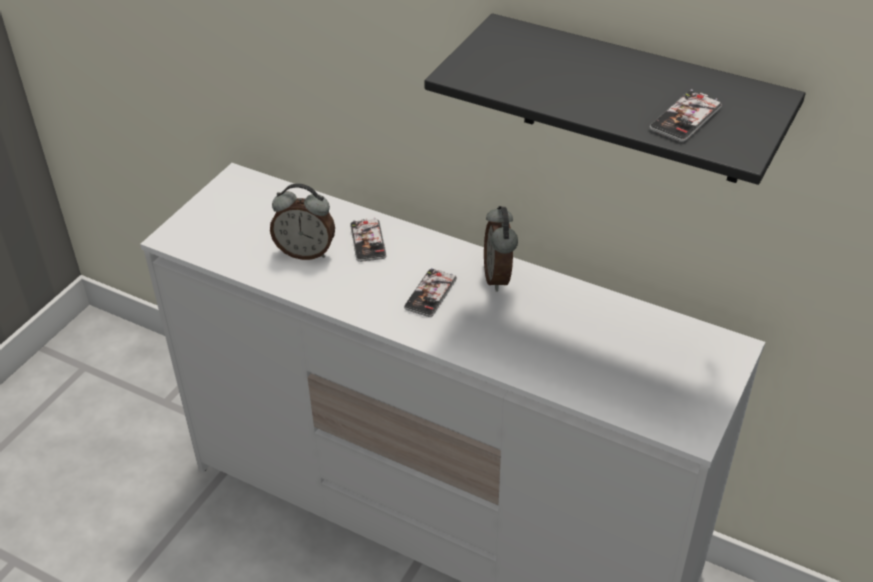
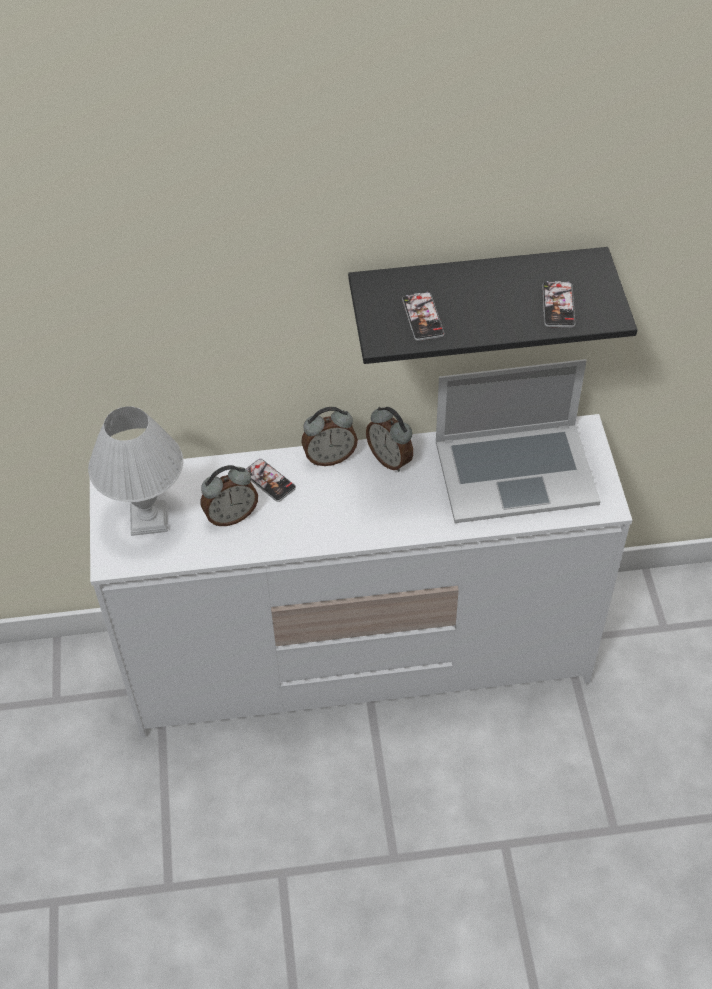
camera: 35 degrees left, 10 degrees up
(234, 221) = (147, 520): none -> white table lamp
(430, 293) = (354, 499): phone -> phone (423, 317)
(442, 248) = (329, 457): none -> alarm clock
(618, 349) = (515, 471): none -> laptop

